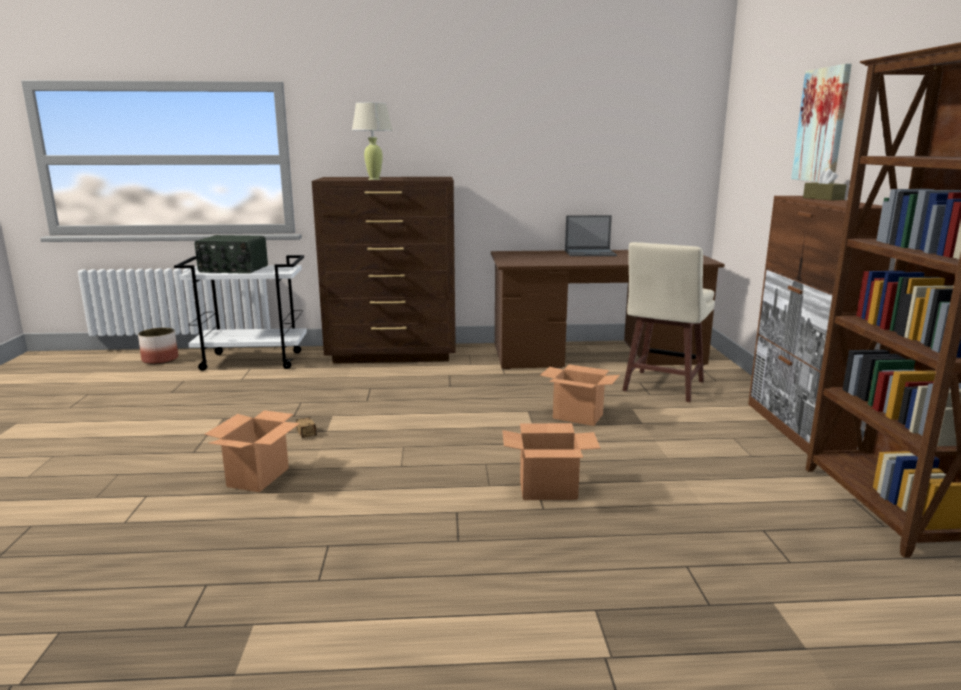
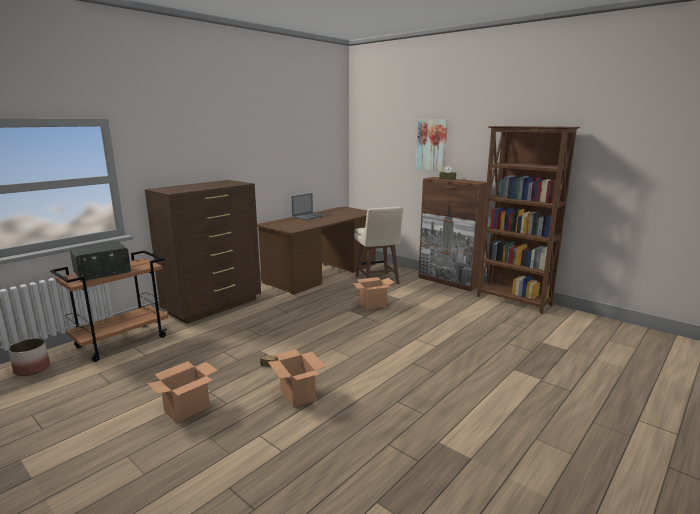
camera: 45 degrees left, 0 degrees up
(253, 361) = (122, 341): white cart -> brown cart
(374, 179) = (204, 188): beige table lamp -> none
(549, 490) = (424, 339): cardboard box -> cardboard box (187, 409)

